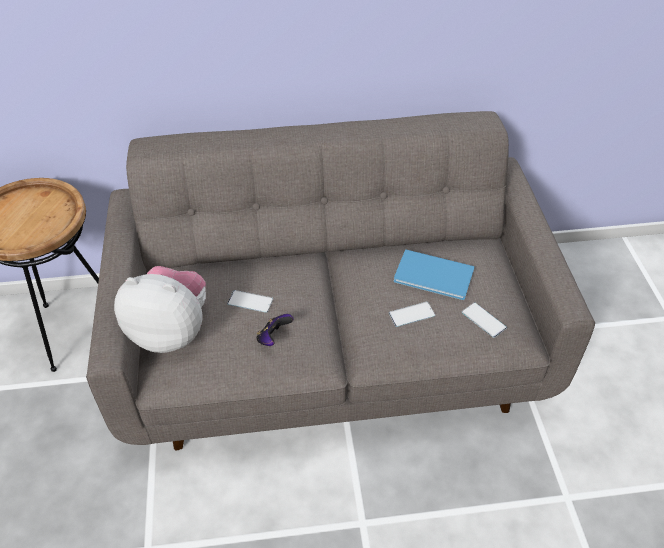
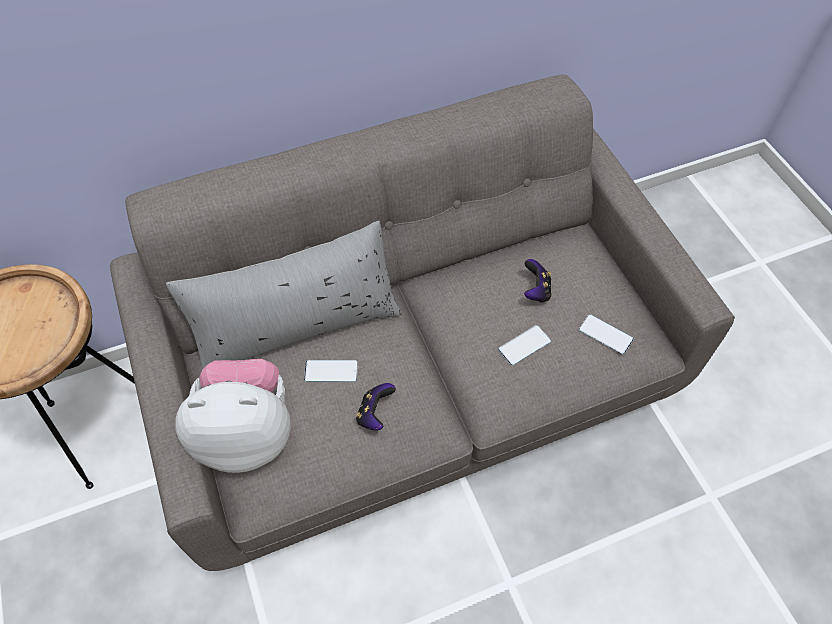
camera: 15 degrees left, 10 degrees up
(236, 265) = (297, 325): none -> grey pillow
(435, 277) = (535, 291): blue book -> game controller

